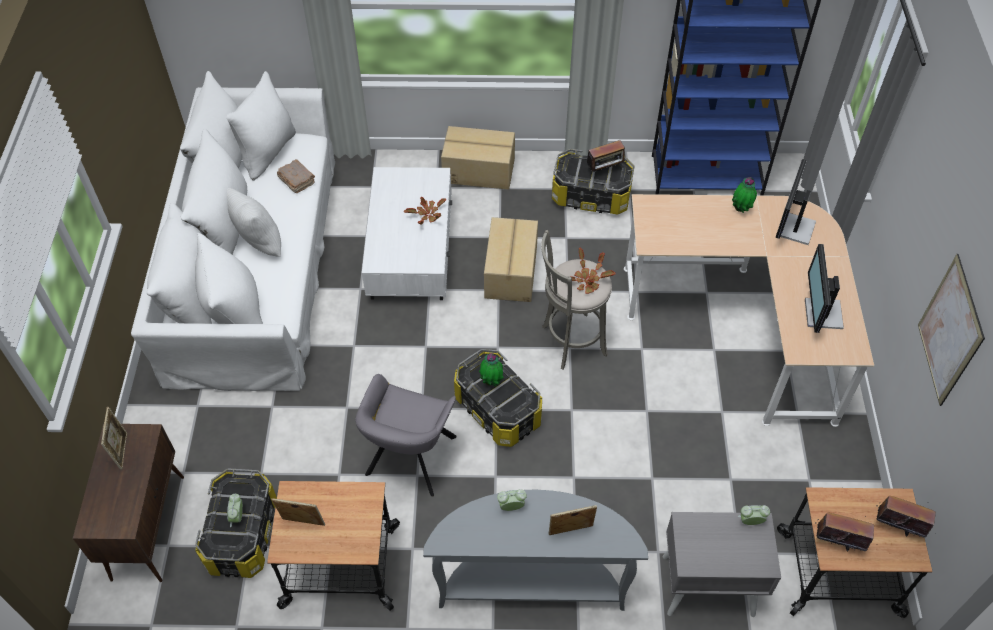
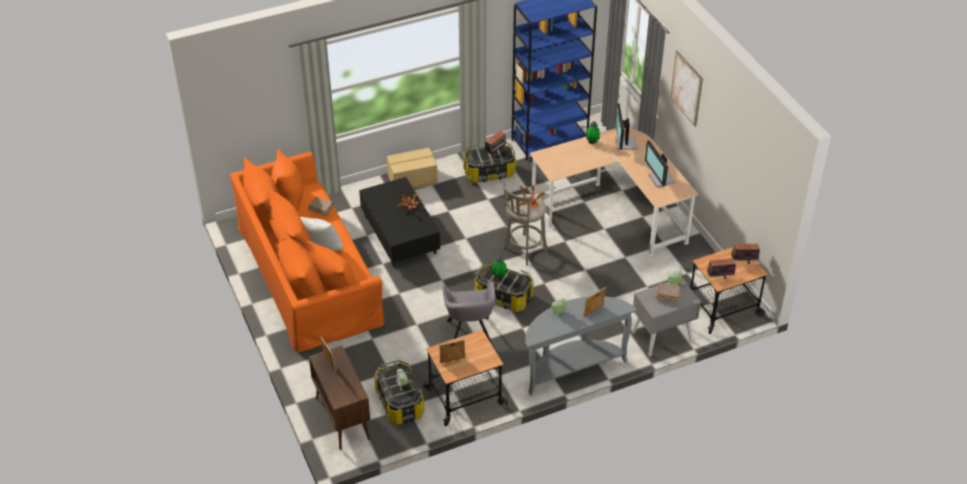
camera: 25 degrees left, 10 degrees down
(255, 265) = (309, 272): white sofa -> orange sofa
(411, 250) = (400, 234): white coffee table -> black coffee table
(512, 271) = (467, 226): cardboard box -> none
(726, 541) = (667, 296): none -> brown book
(949, 331) = (730, 155): picture -> picture (686, 88)

